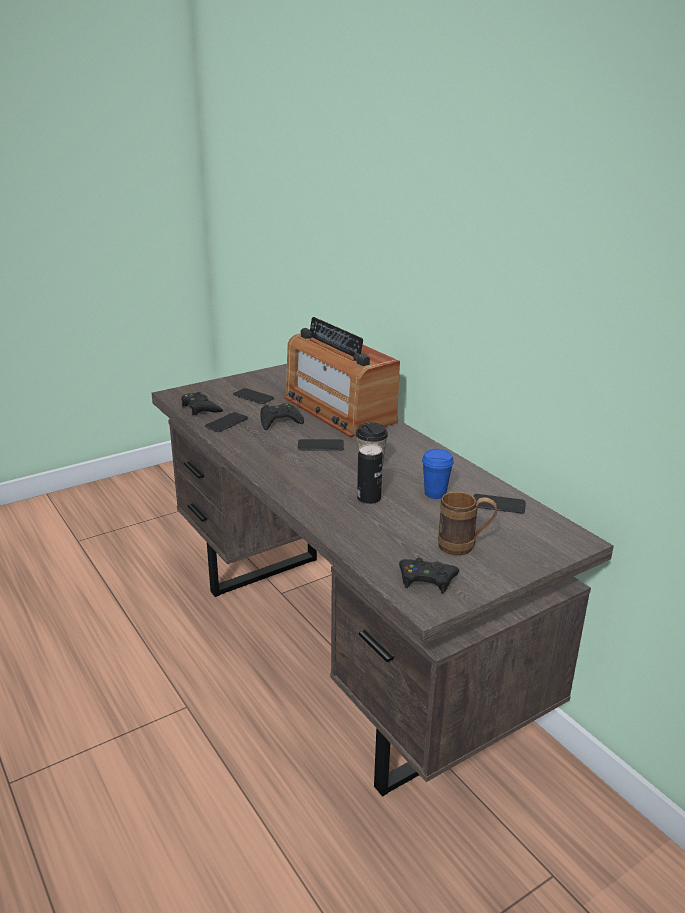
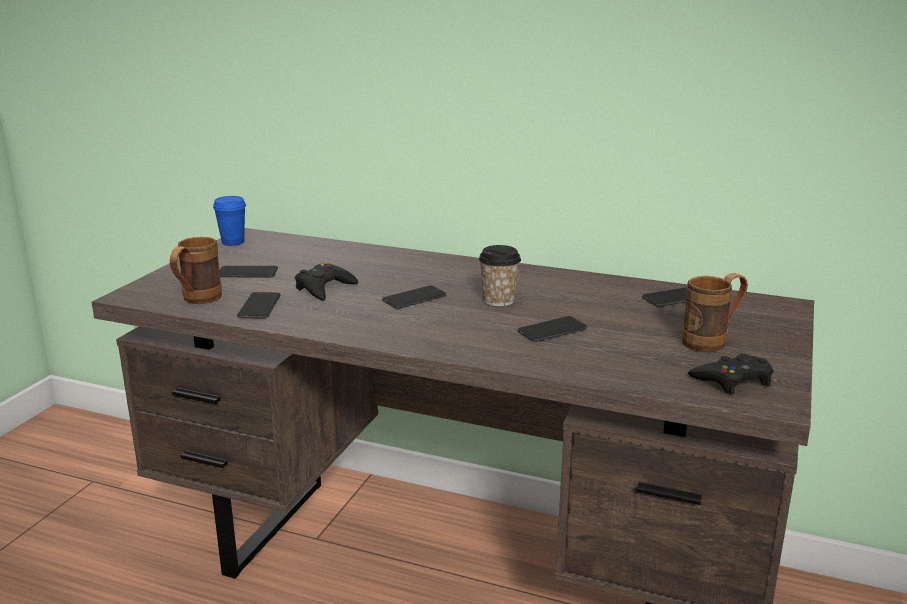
camera: 35 degrees left, 5 degrees down
(200, 408) = (196, 300): black game controller -> brown mug
(338, 410) = (374, 261): radio -> none
(369, 498) = (552, 330): can -> phone
(435, 493) = (605, 306): blue cup -> blue cup (233, 242)

